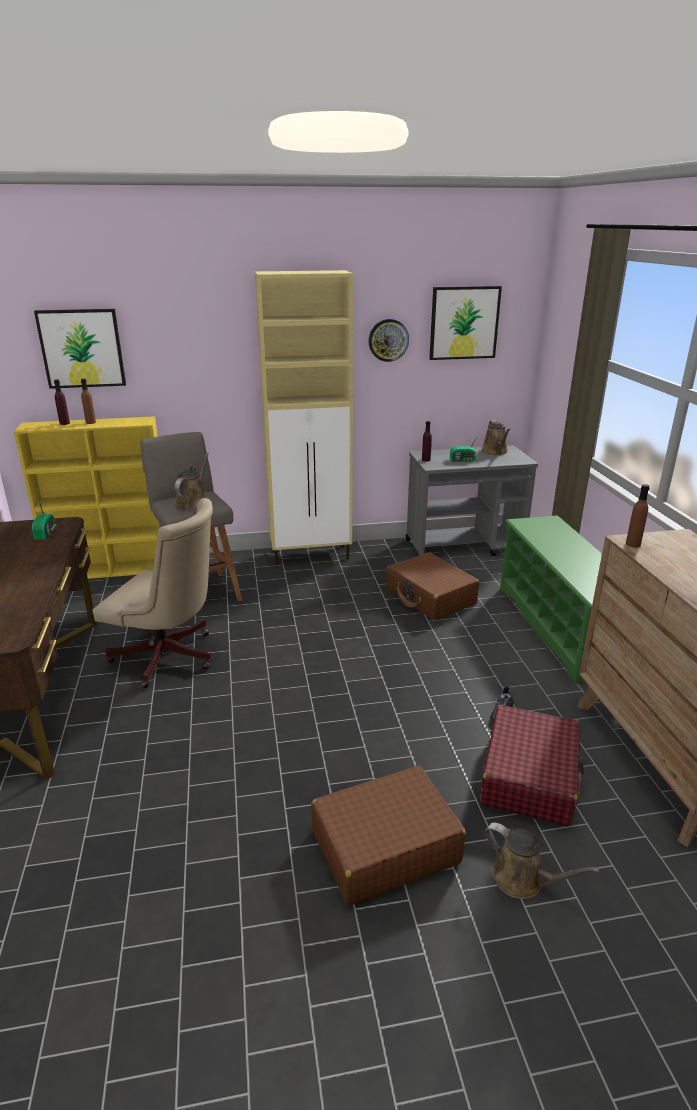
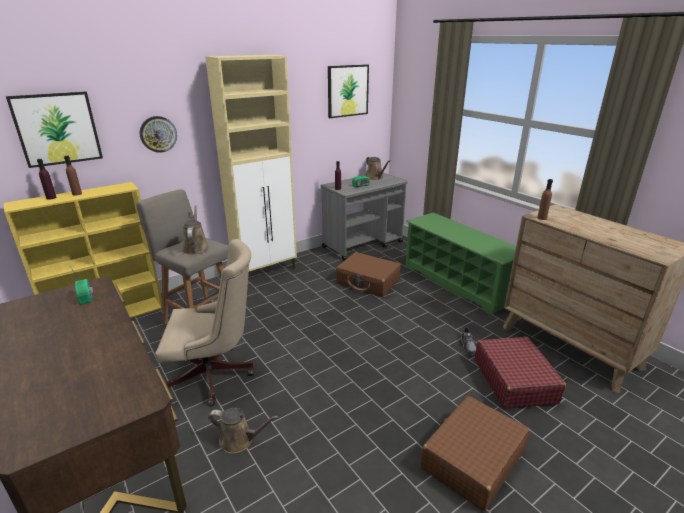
camera: 25 degrees left, 0 degrees up
(388, 340) = (301, 106): wall clock -> wall clock (158, 134)
(523, 879) = (562, 447): brown watering can -> brown watering can (239, 440)

